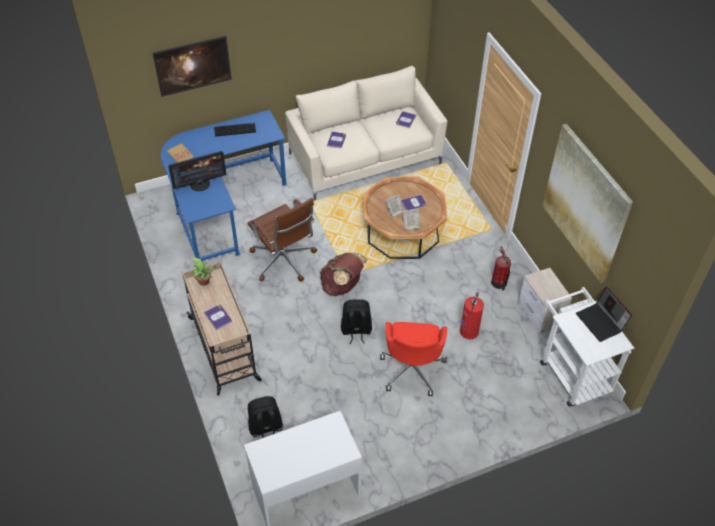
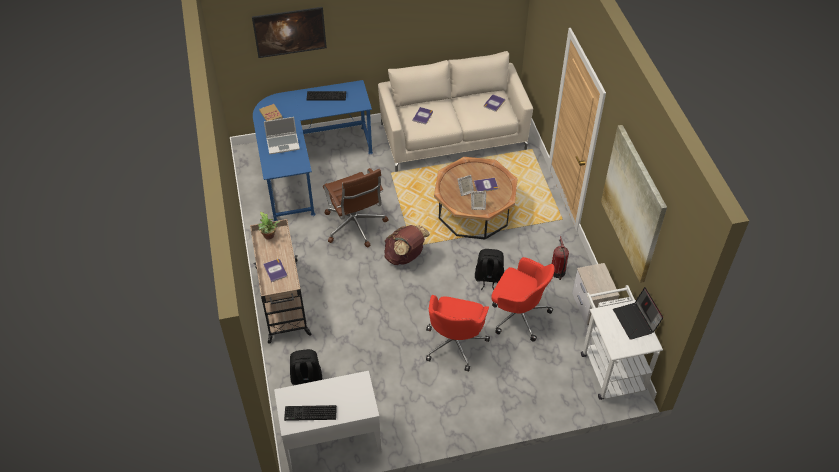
camera: 10 degrees right, 0 degrees up
(200, 184) = (283, 144): monitor -> laptop
(288, 466) = (310, 414): none -> keyboard
(356, 330) = (409, 300): black backpack -> black backpack (488, 279)
(469, 331) = (518, 314): fire extinguisher -> red office chair

